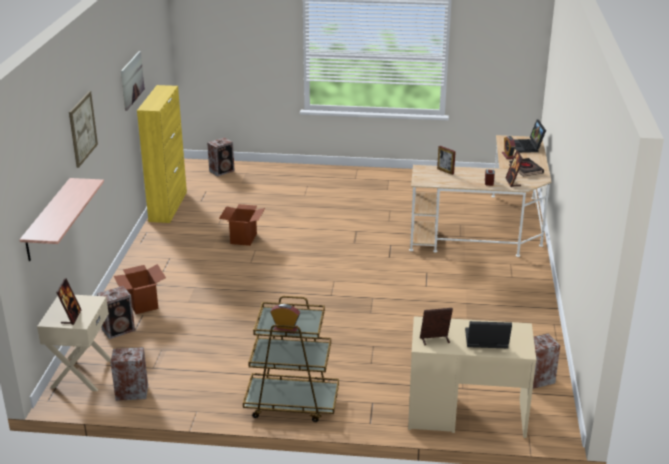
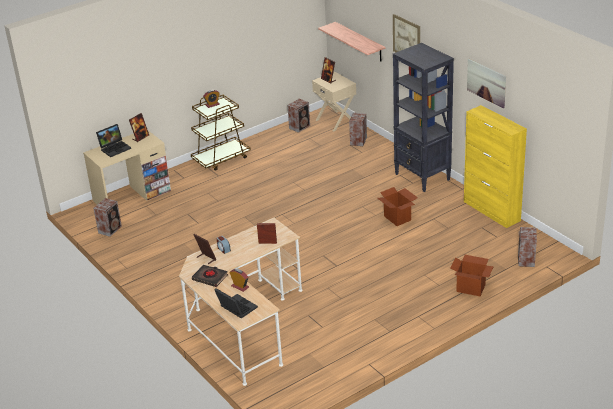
camera: 140 degrees right, 5 degrees up
(142, 304) = (372, 156): cardboard box -> cardboard box (471, 288)
(151, 258) = (422, 177): none -> black bookcase

